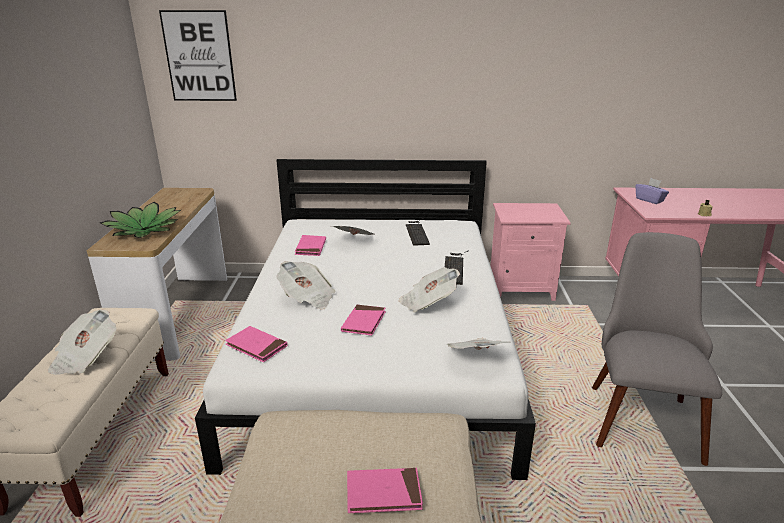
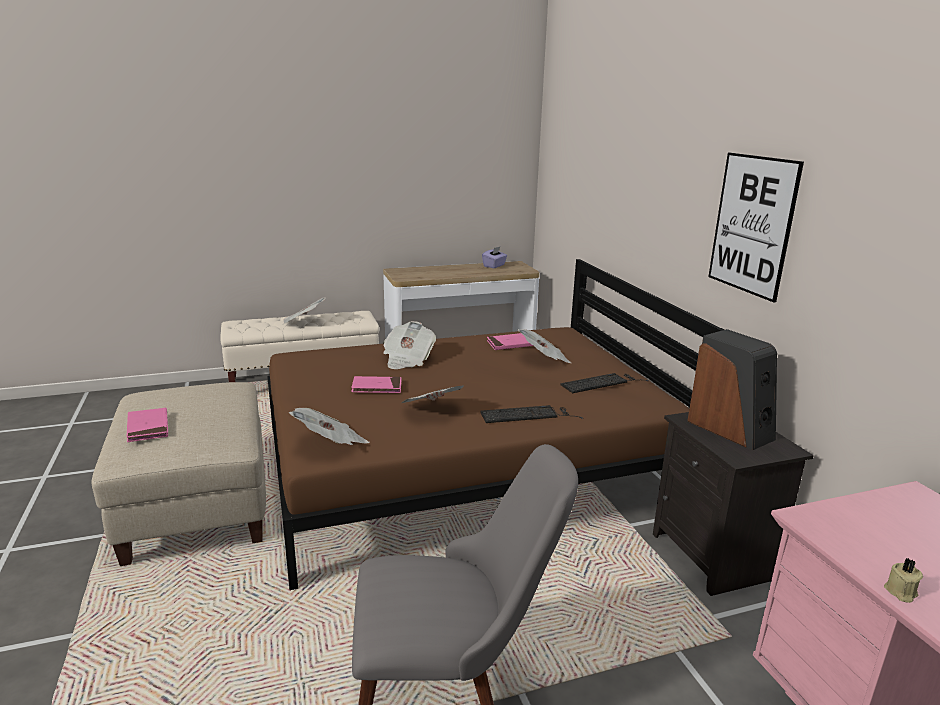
camera: 70 degrees right, 5 degrees down
(144, 229) = (429, 272): potted plant -> none
(199, 56) = (562, 144): picture -> picture (752, 225)
(256, 346) = (320, 356): pink book -> none
(377, 351) = (467, 465): white bed -> brown bed
(522, 288) = (714, 556): pink nightstand -> black nightstand
(524, 211) = (730, 429): none -> speaker
(649, 200) = (895, 520): purple tissue box -> purple tissue box (494, 266)

